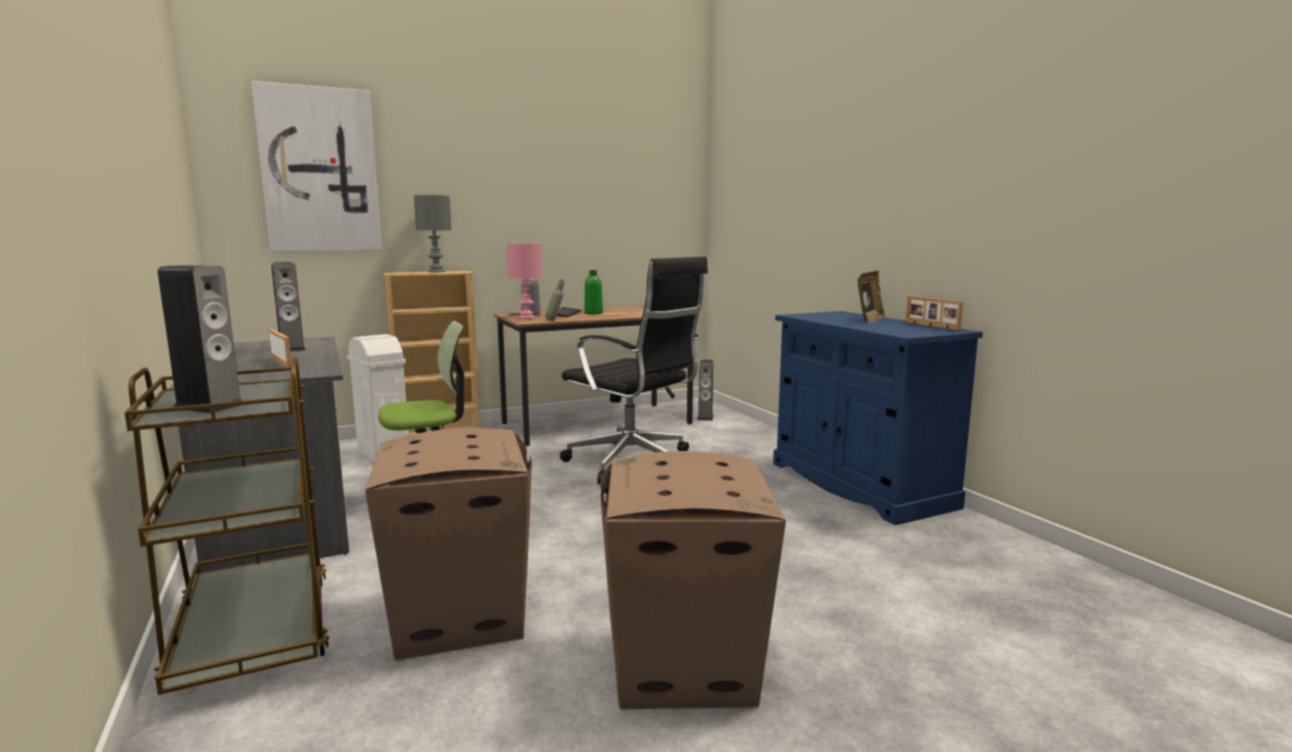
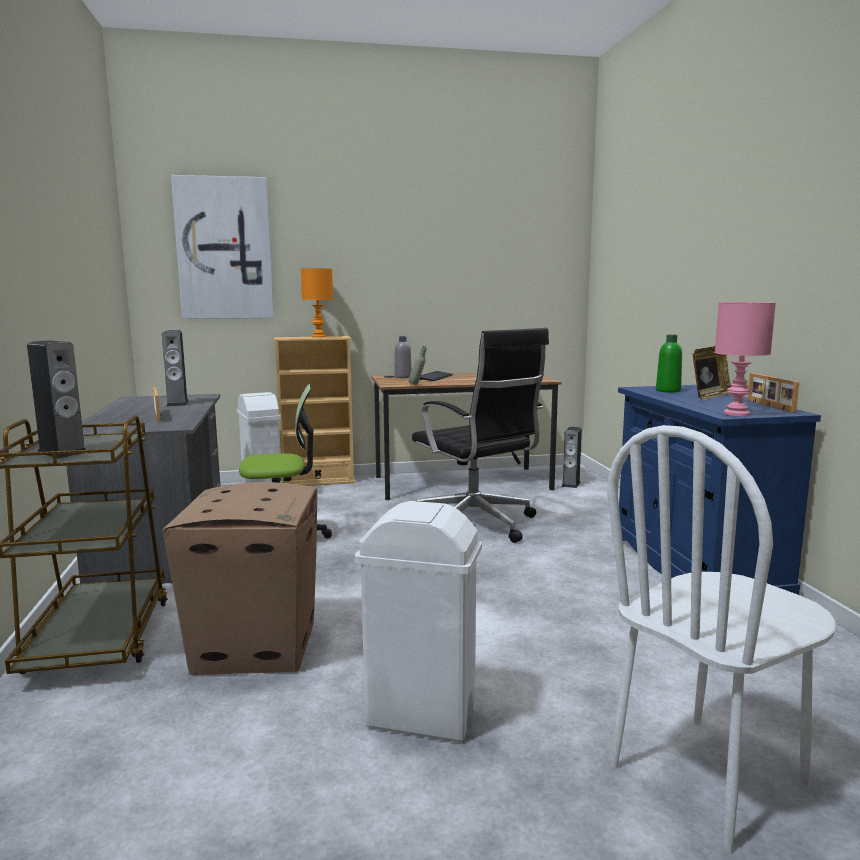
camera: 15 degrees right, 0 degrees up
(436, 272) = (318, 337): grey table lamp -> orange table lamp
(526, 318) = (395, 381): pink table lamp -> pink table lamp (735, 414)
(593, 313) = (461, 378): green bottle -> green bottle (668, 390)
(685, 667) = (422, 718): cardboard box -> white trash can
(980, 678) = (708, 777): none -> white chair

